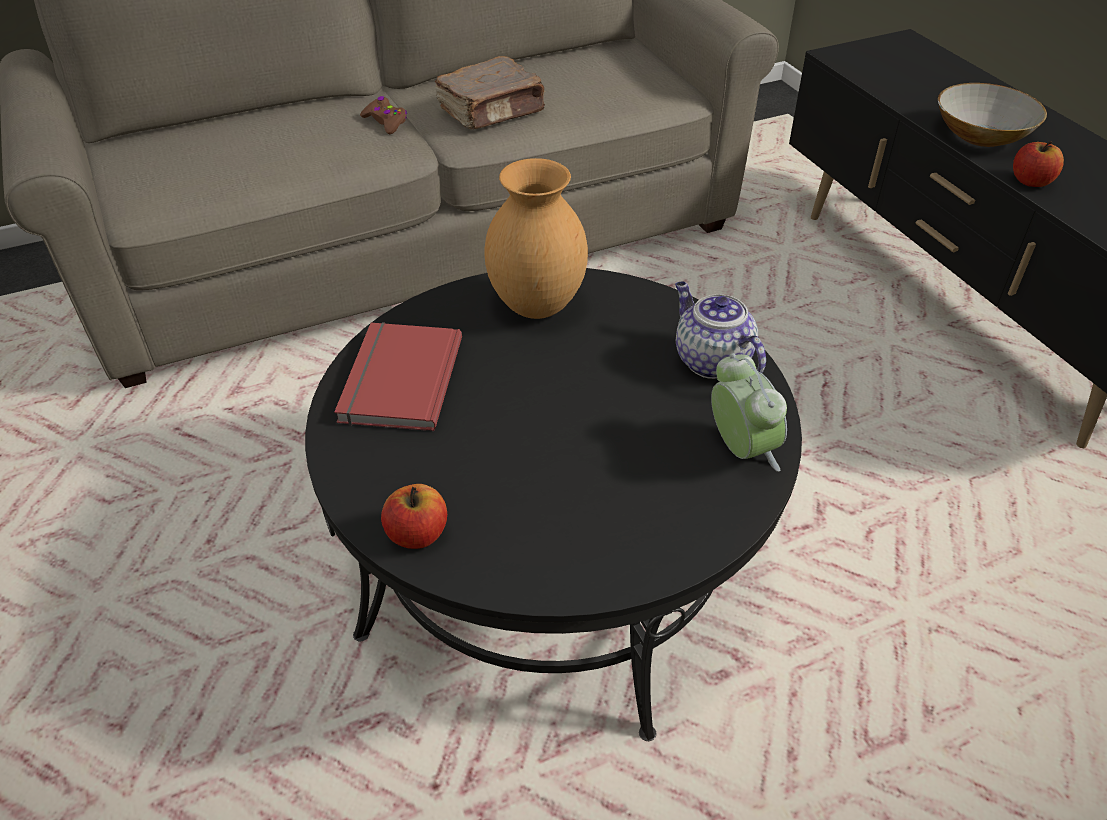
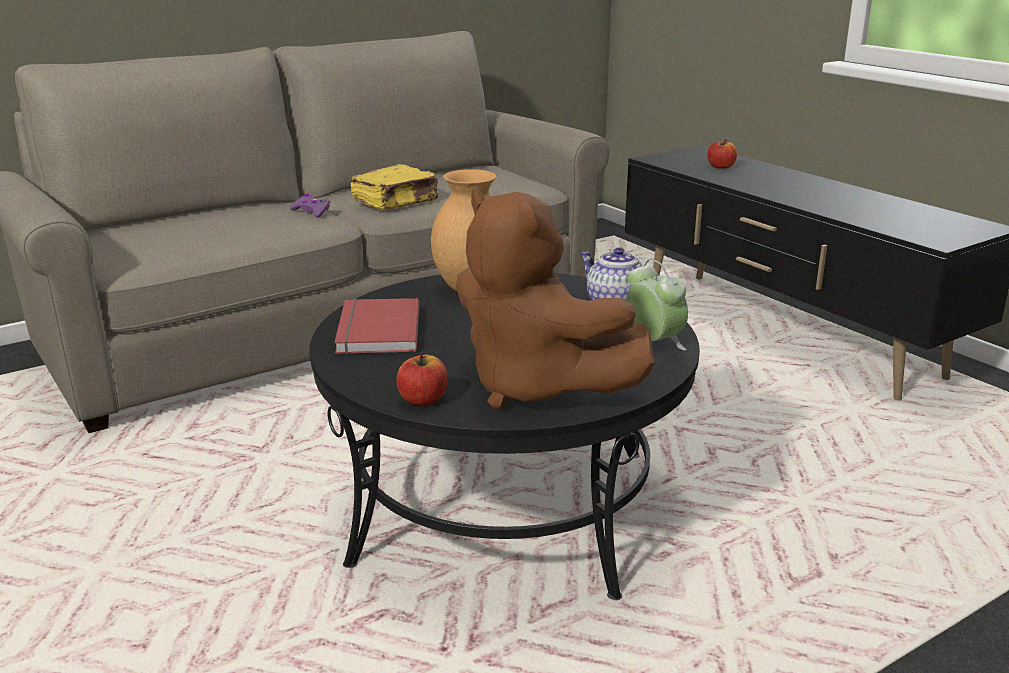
camera: 10 degrees left, 20 degrees down
(386, 122) = (311, 211): brown game controller -> purple game controller
(492, 111) = (396, 202): brown book -> yellow book
(564, 527) = (536, 387): none -> brown plush toy
(980, 135) = (769, 188): bowl -> none
(1031, 181) = (813, 206): apple -> apple (721, 167)

